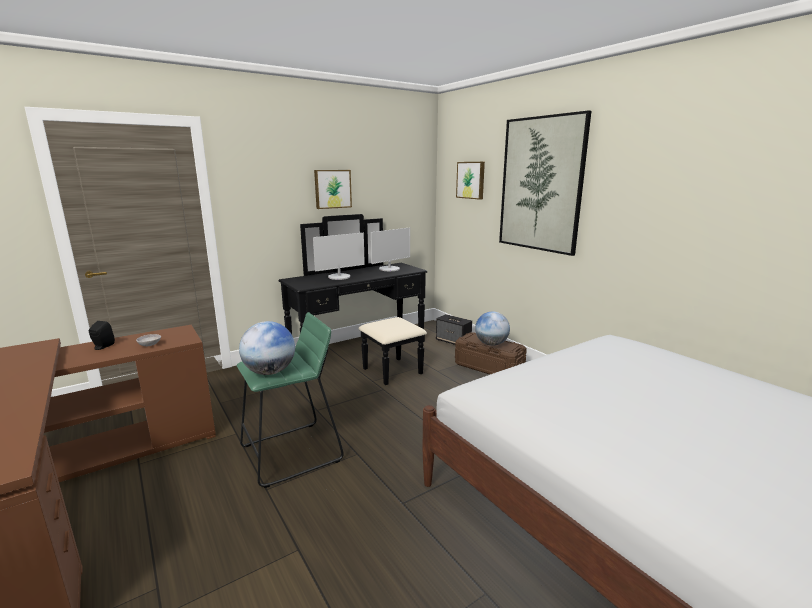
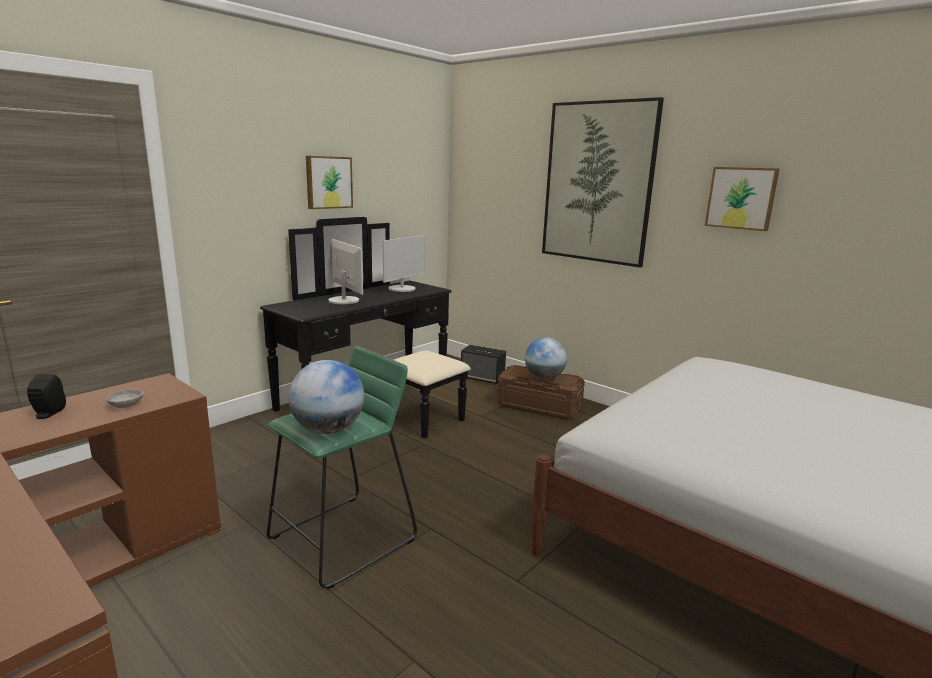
camera: 15 degrees left, 0 degrees up
(339, 277) = (344, 300): monitor -> monitor turned 75 degrees counterclockwise
(471, 180) = (501, 176): picture -> picture (741, 198)

